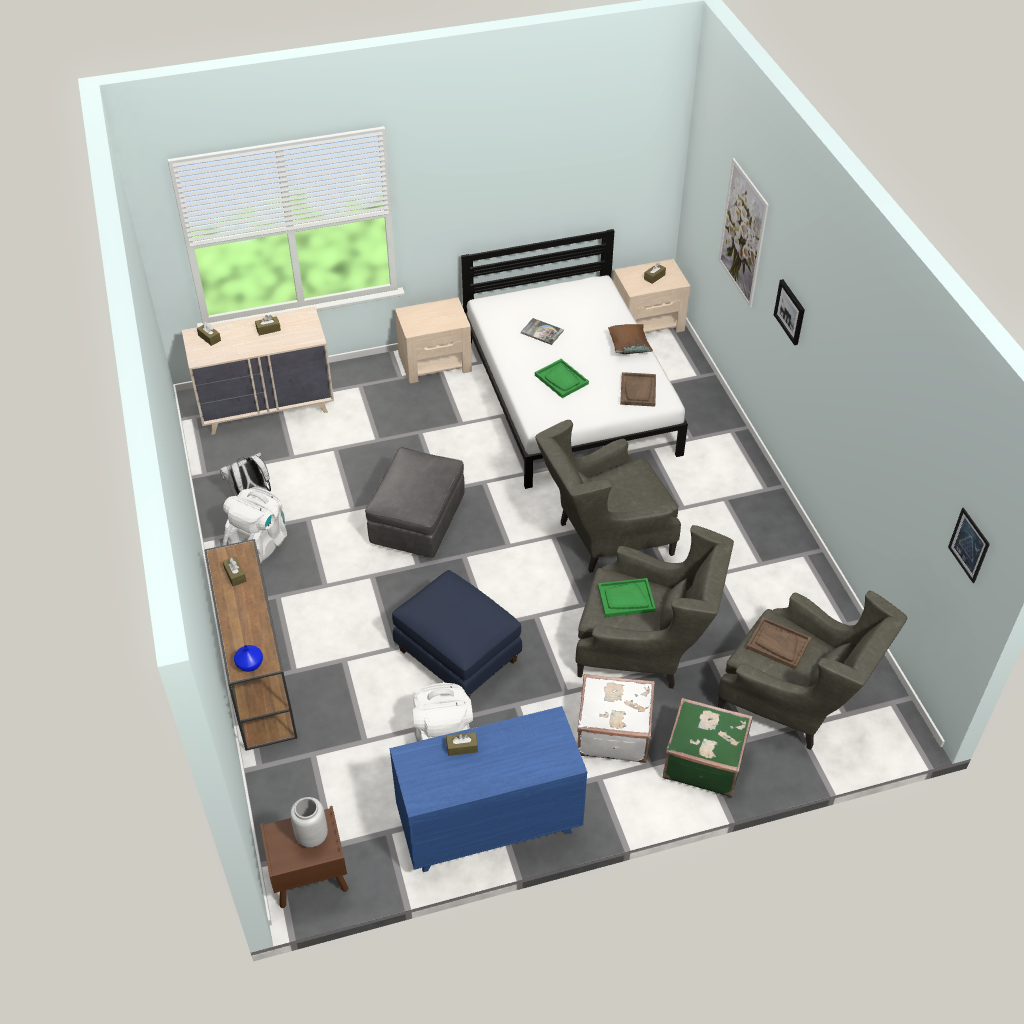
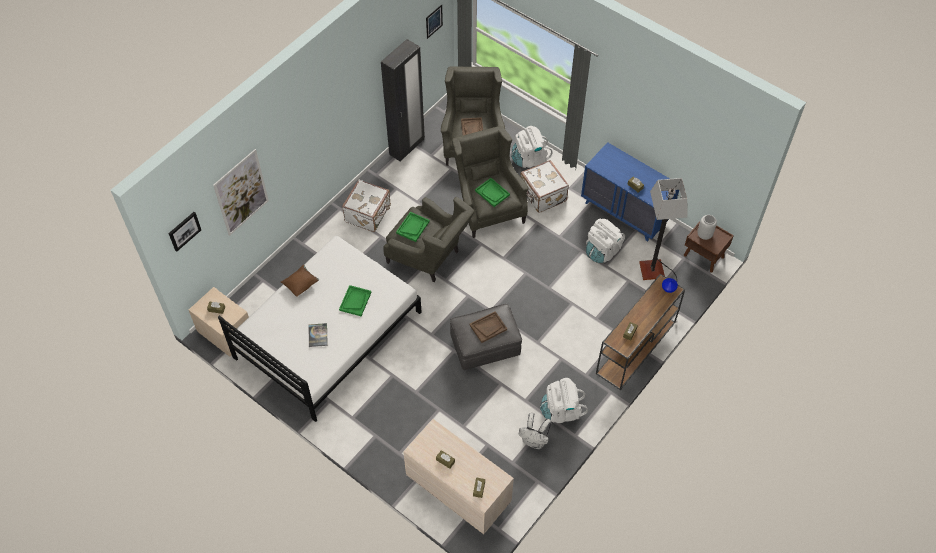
camera: 125 degrees left, 10 degrees up
(338, 781) = (655, 276): none -> floor lamp
(435, 362) = (347, 425): beige nightstand -> none
(457, 656) = (554, 275): blue ottoman -> none
(634, 483) = (413, 227): none -> green tray
(638, 391) = (338, 260): brown tray -> brown tray (488, 327)
(703, 760) = (529, 159): green suitcase -> white backpack
(733, 513) = (368, 214): none -> white suitcase
(790, 312) = (297, 148): picture -> picture (184, 231)
(838, 615) = (407, 147): none -> black wardrobe

